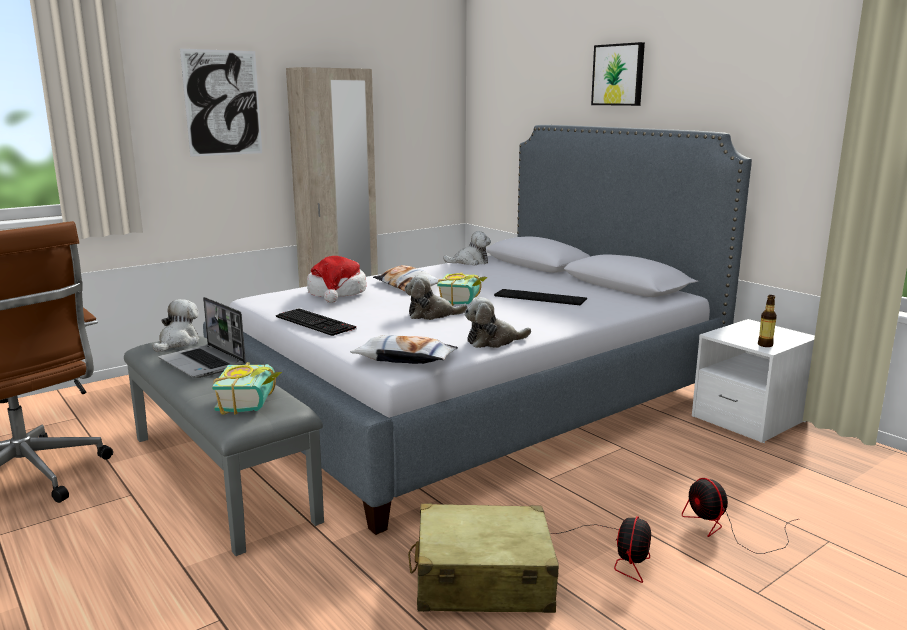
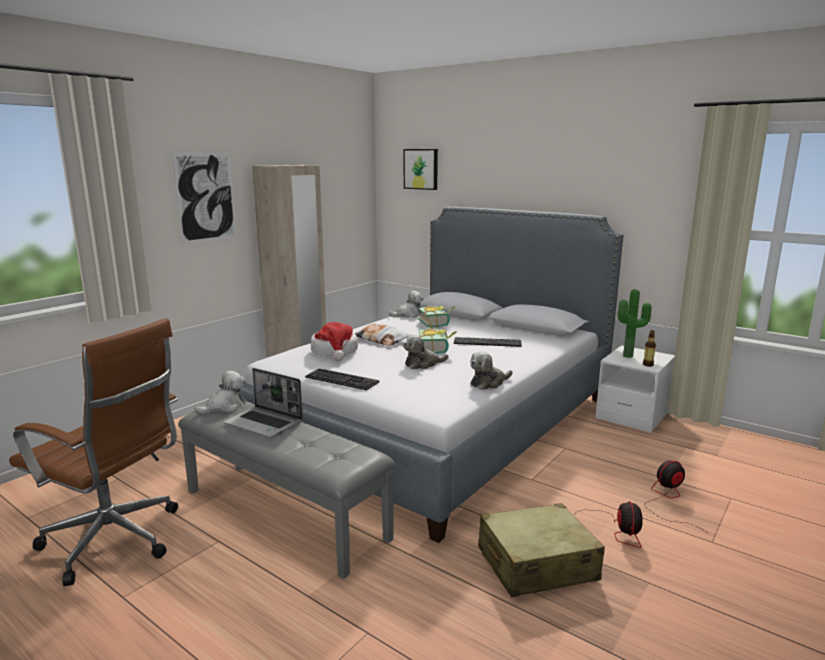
camera: 15 degrees left, 0 degrees up
(178, 343) = (225, 406): plush toy -> plush toy turned 45 degrees clockwise
(254, 402) = (338, 453): book -> book (436, 324)
(405, 358) = (439, 404): pillow -> none
(619, 75) = (512, 171): picture -> picture (421, 169)
(728, 530) = (668, 500): fan -> fan turned 105 degrees clockwise
(747, 333) = (629, 356): none -> potted plant

